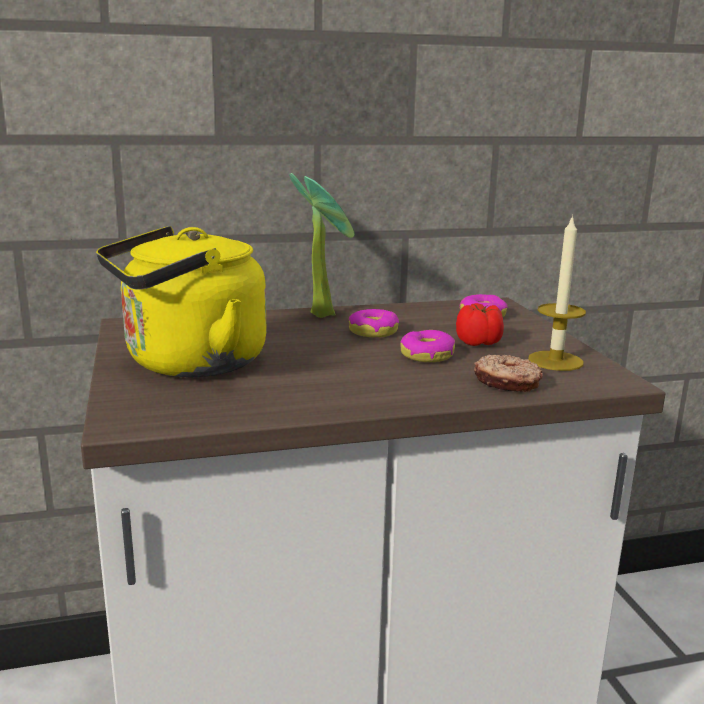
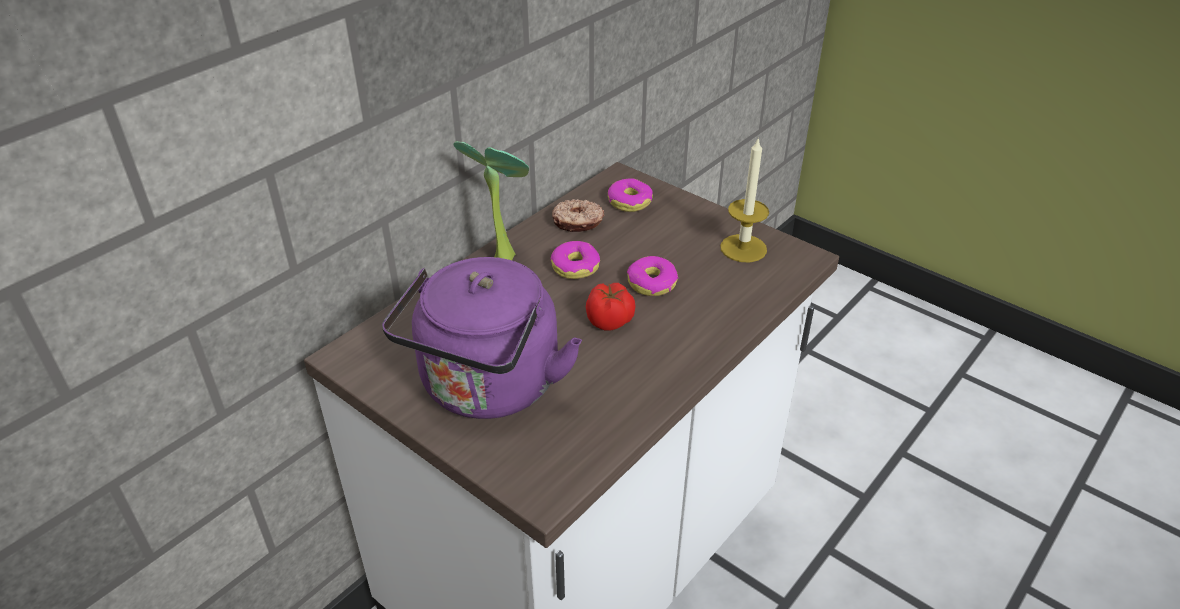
camera: 35 degrees left, 20 degrees up
(188, 364) = (487, 389): yellow kettle -> purple kettle
(479, 343) = (670, 247): tomato -> tomato (610, 321)
(506, 383) = (741, 295): donut -> donut (577, 222)

